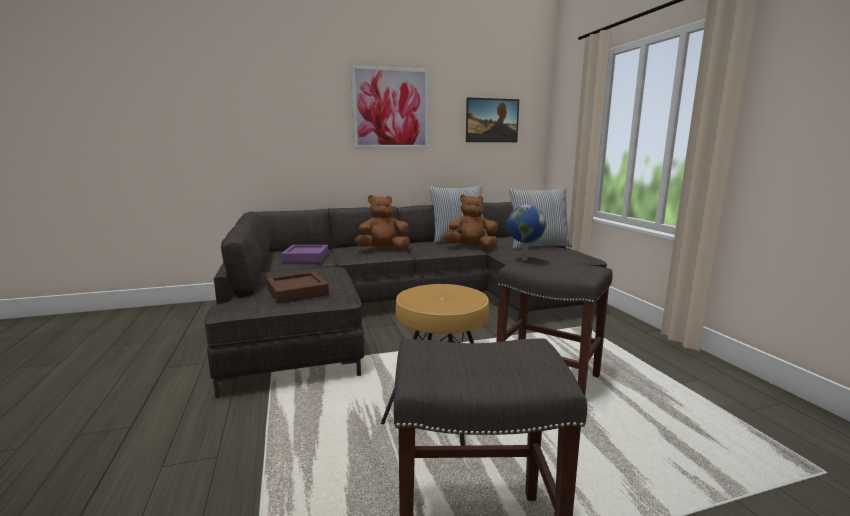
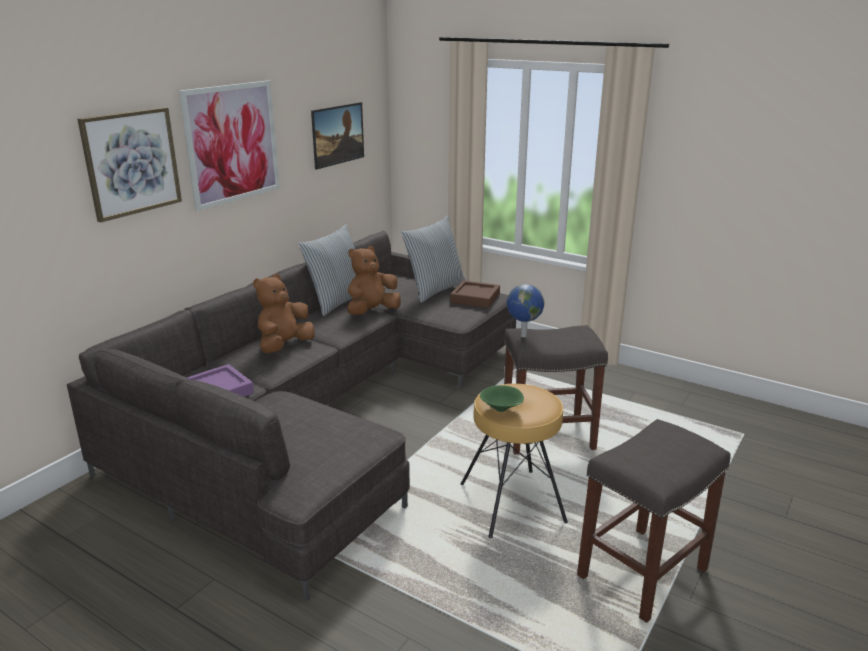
camera: 40 degrees left, 10 degrees up
(297, 292) = (327, 446): brown tray -> brown tray (475, 298)
(308, 106) = (131, 163): none -> picture
(416, 294) = (501, 410): none -> green bowl

